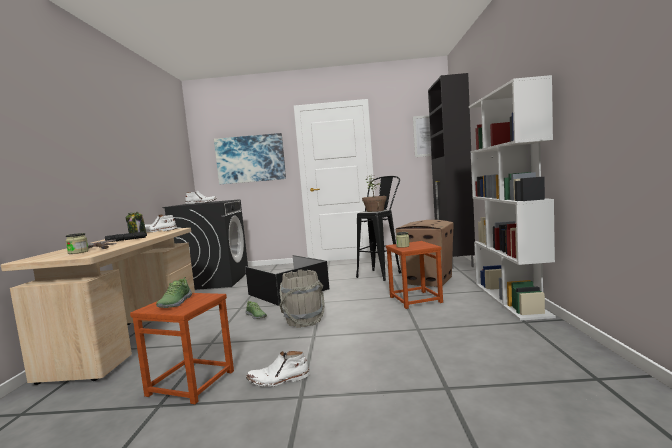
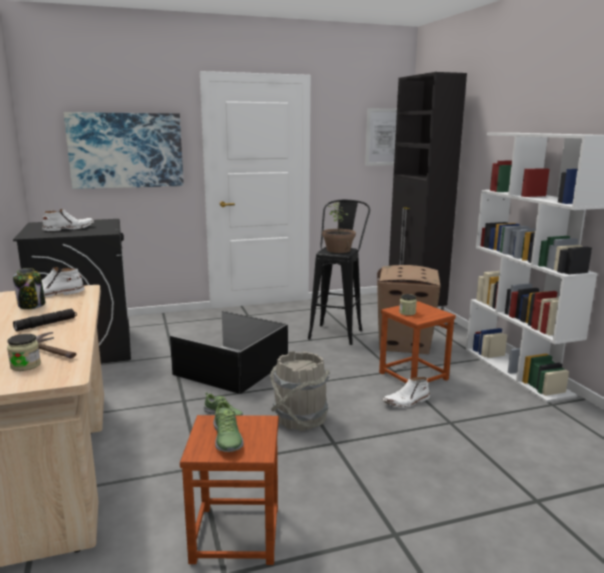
camera: 20 degrees left, 10 degrees up
(278, 379) = (348, 514): white boot -> white boot (407, 402)

